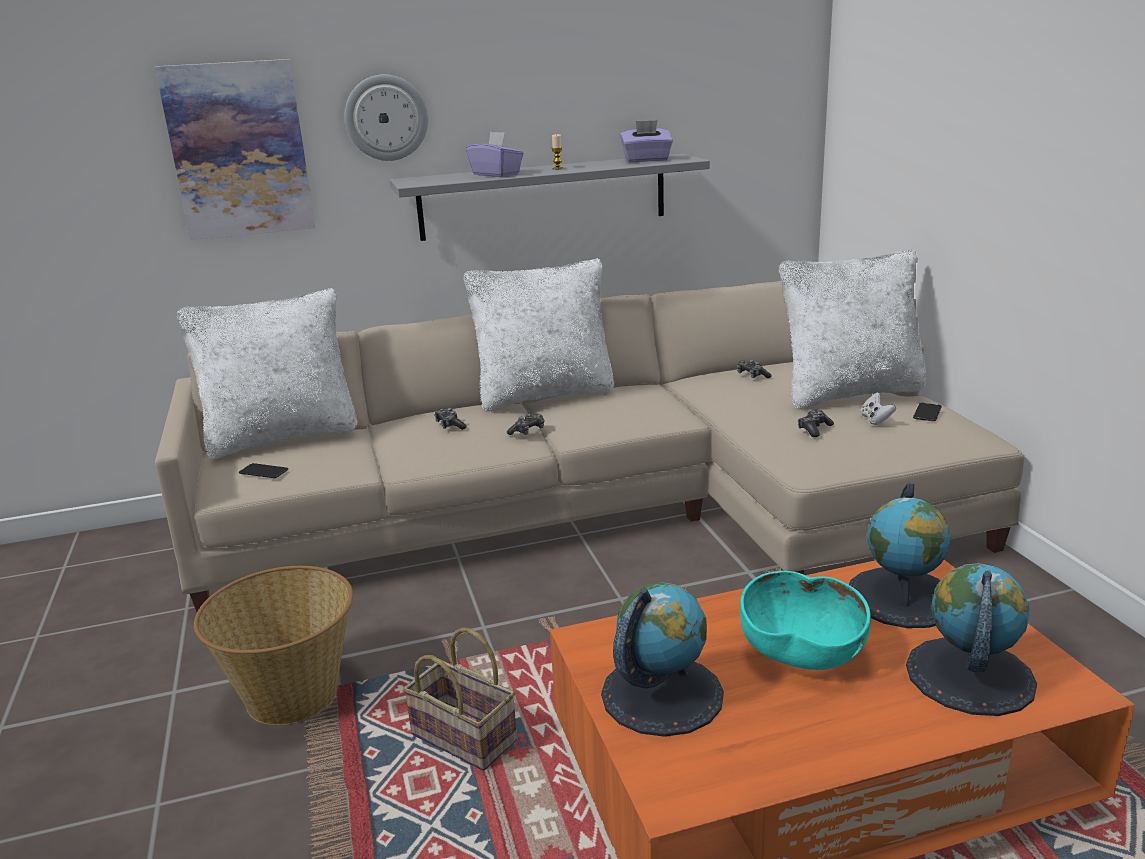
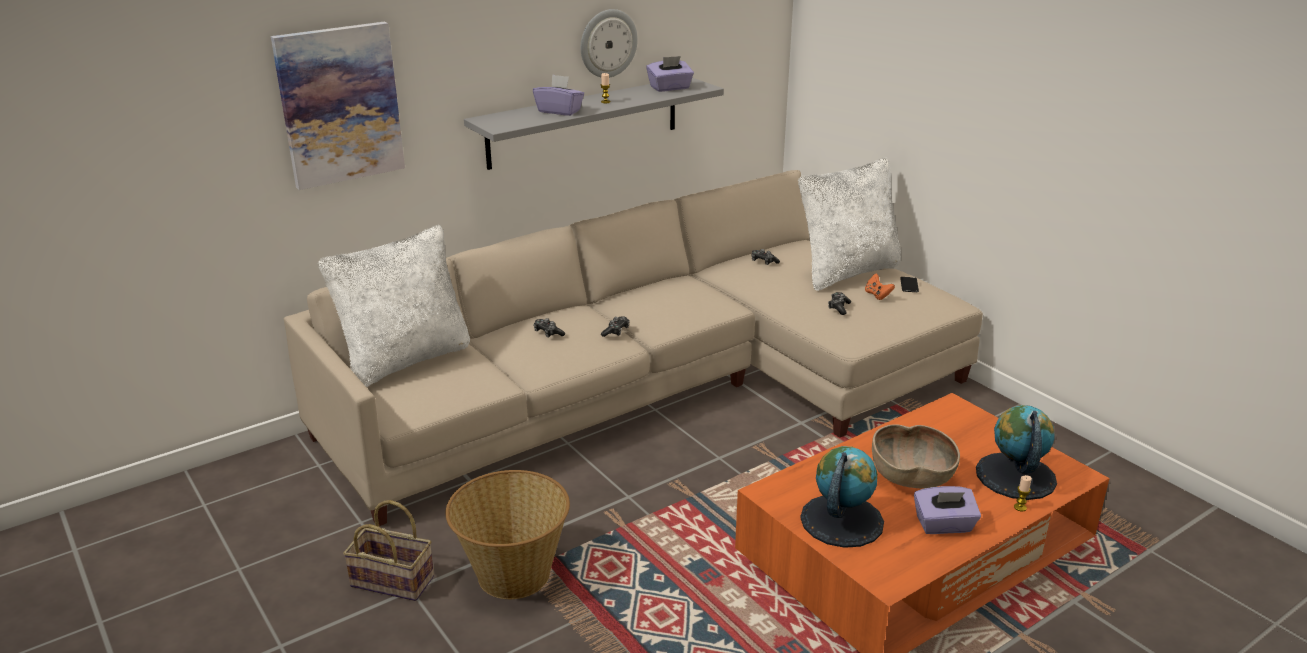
camera: 20 degrees left, 5 degrees up
(263, 472) = (420, 395): phone -> none
(386, 118) = (462, 66): wall clock -> wall clock (607, 43)
(467, 737) = (672, 578): basket -> basket (395, 580)
(546, 397) = (608, 297): white pillow -> none
(802, 652) = (911, 477): turquoise bowl -> brown bowl
(812, 729) = (944, 525): none -> purple tissue box
(875, 420) = (877, 295): white game controller -> orange game controller
(902, 597) = (952, 430): globe -> none
(953, 724) = (1020, 507): none -> candle

